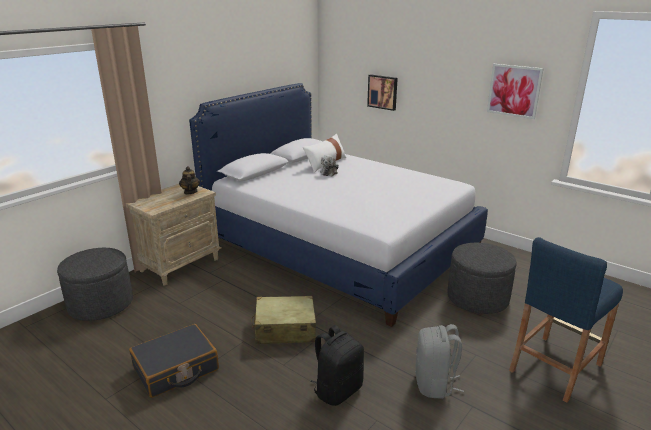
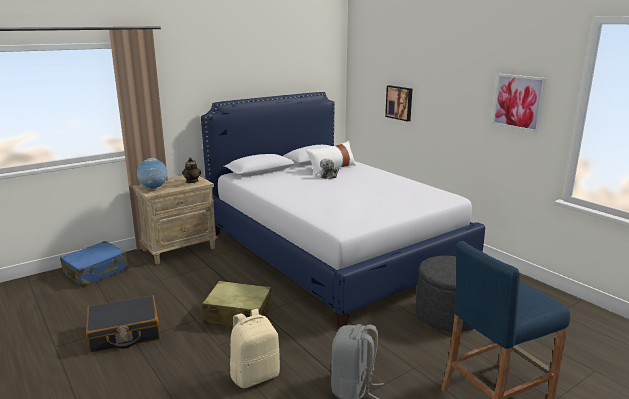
camera: 15 degrees right, 5 degrees down
(101, 304) = (96, 272): grey ottoman -> blue suitcase
(154, 205) = (154, 189): none -> globe
(337, 390) = (255, 375): black backpack -> beige backpack

